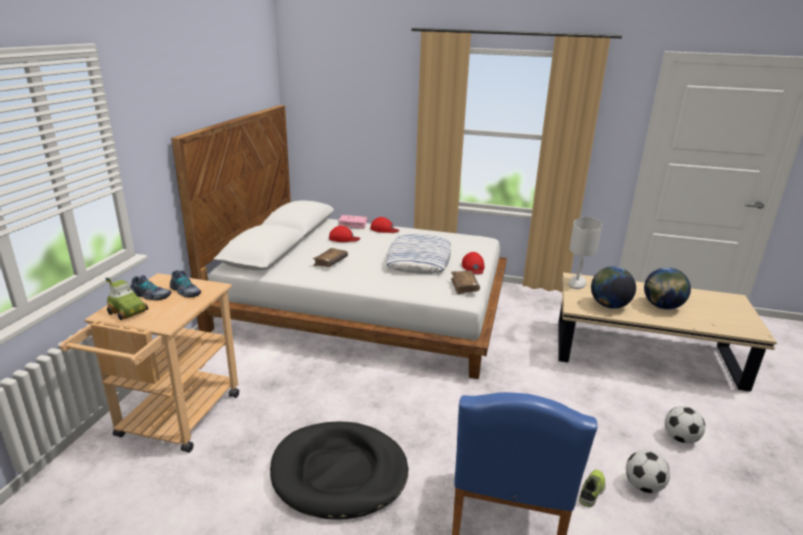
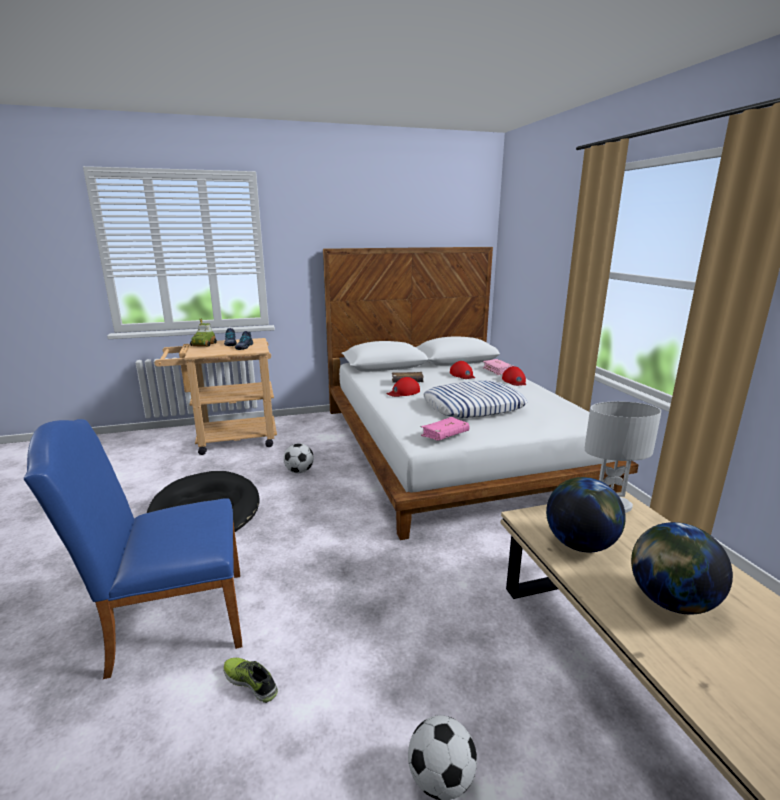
camera: 60 degrees right, 5 degrees down
(464, 286) = (445, 435): brown book -> pink book
(473, 267) = (502, 430): red cap -> red cap (403, 392)
(592, 491) = (251, 682): shoe -> shoe turned 150 degrees counterclockwise
(643, 486) = (287, 739): football -> football (299, 471)

